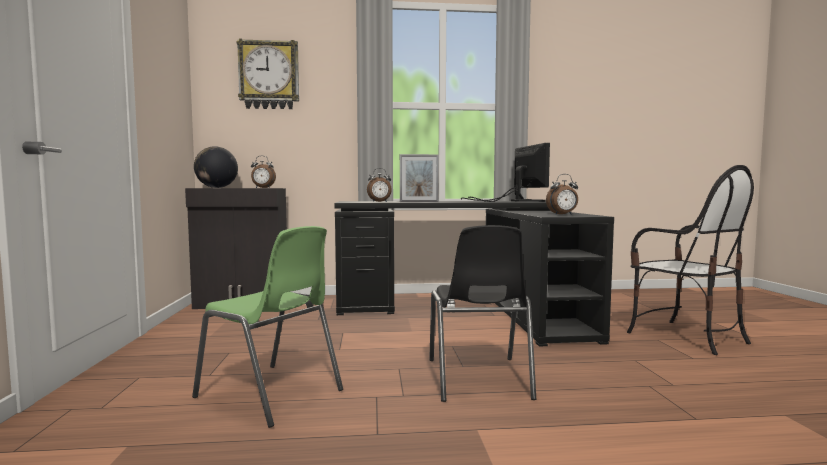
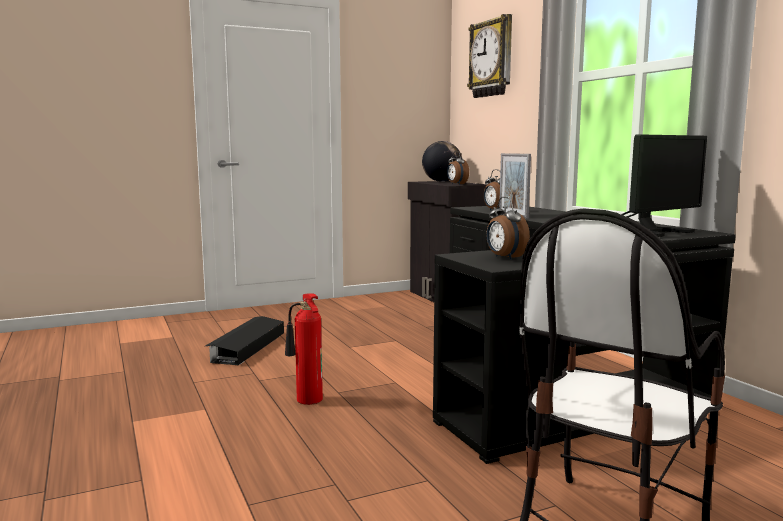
camera: 70 degrees right, 5 degrees up
(271, 394) = (246, 347): green chair -> black storage box
(478, 379) = (307, 401): black chair -> fire extinguisher

